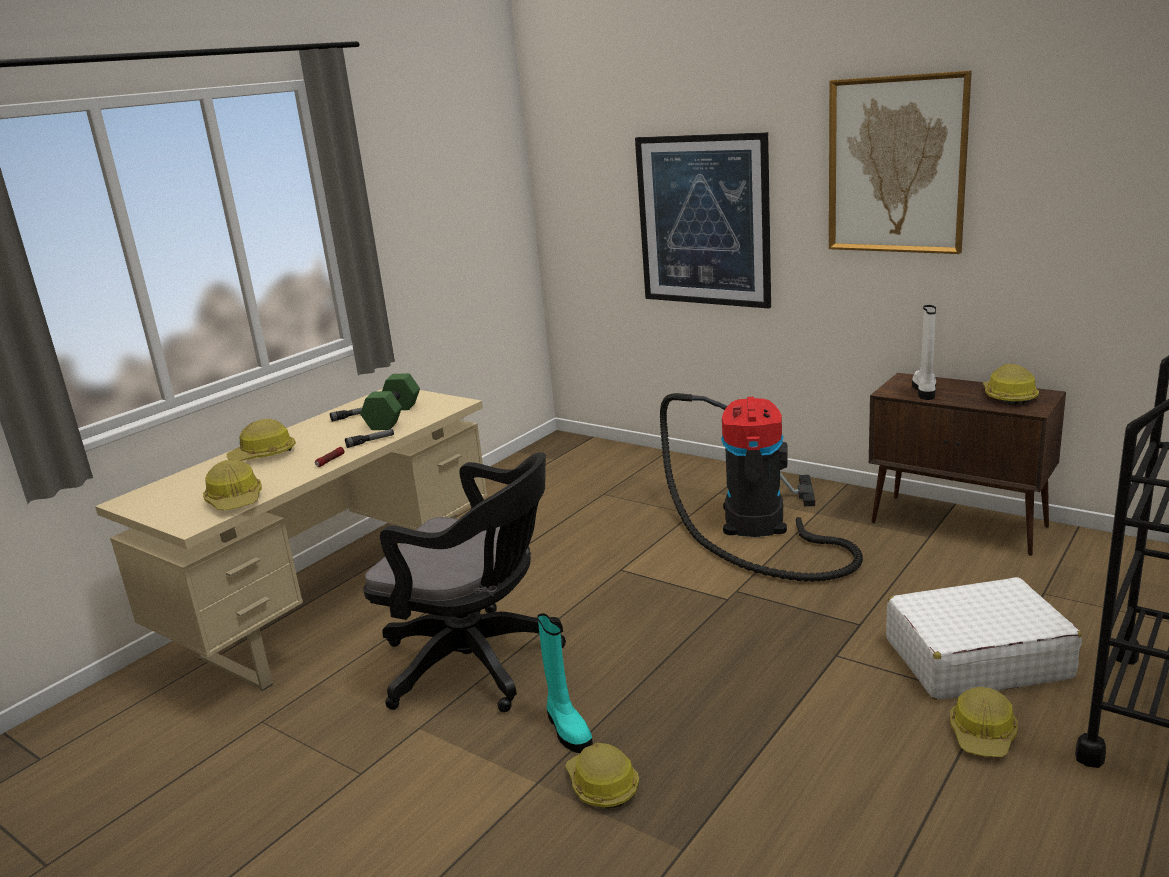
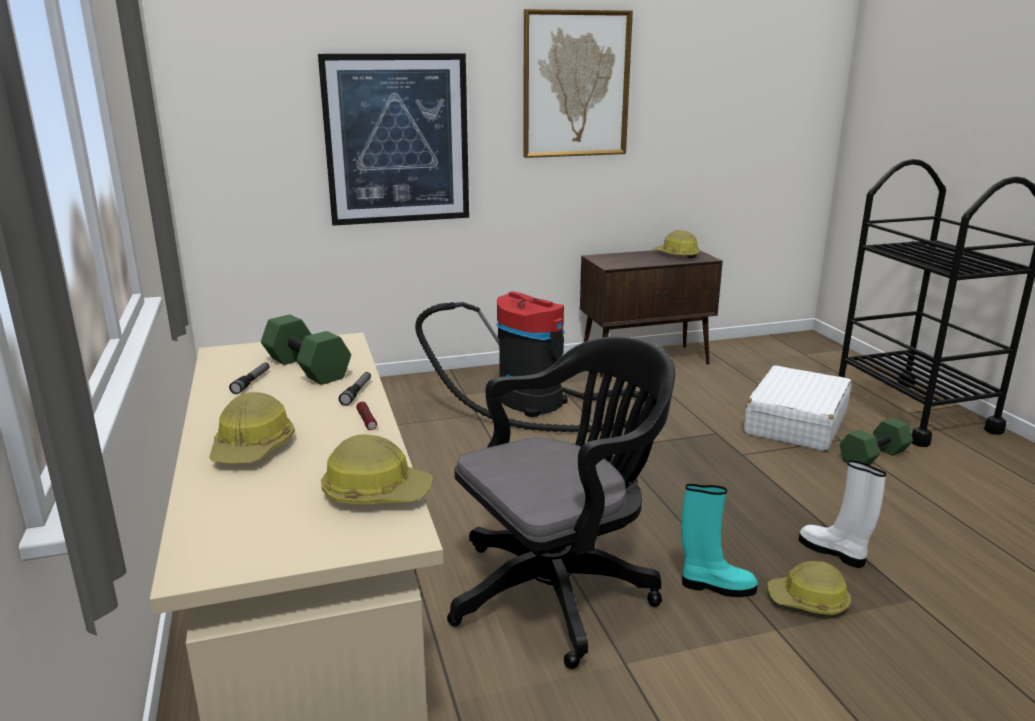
camera: 55 degrees left, 0 degrees up
(925, 390) = (627, 261): white boot -> white boot (833, 552)
(983, 734) = (873, 456): hard hat -> green dumbbell

